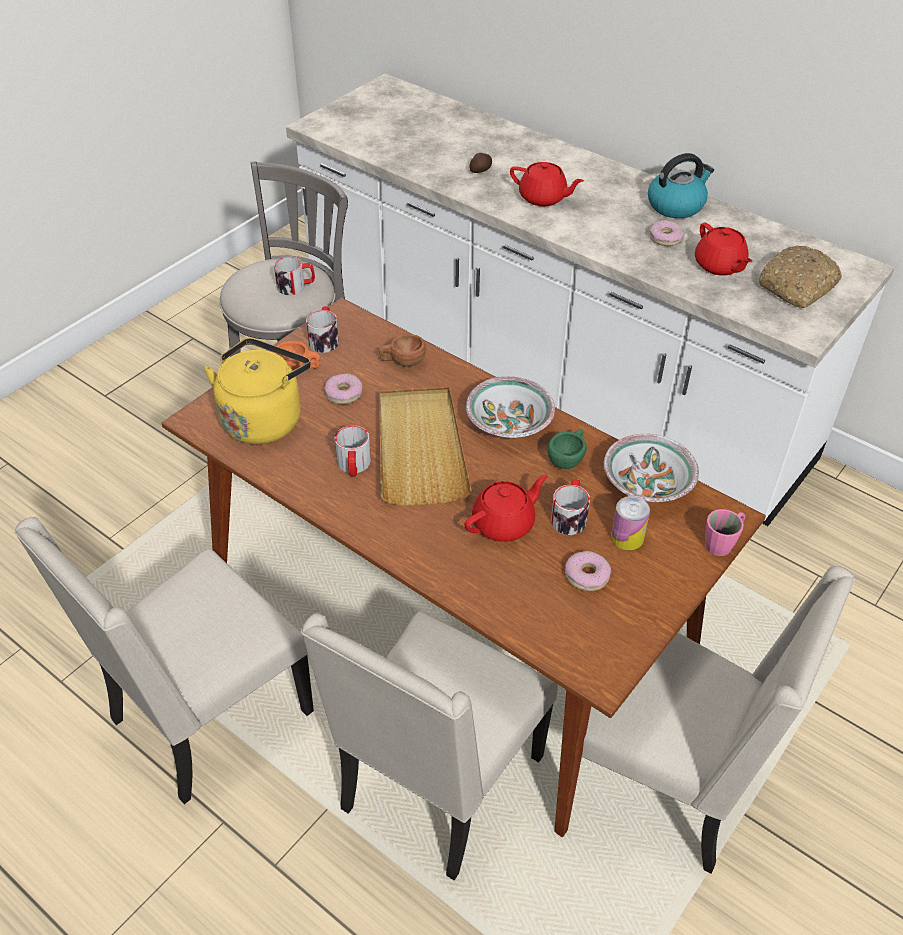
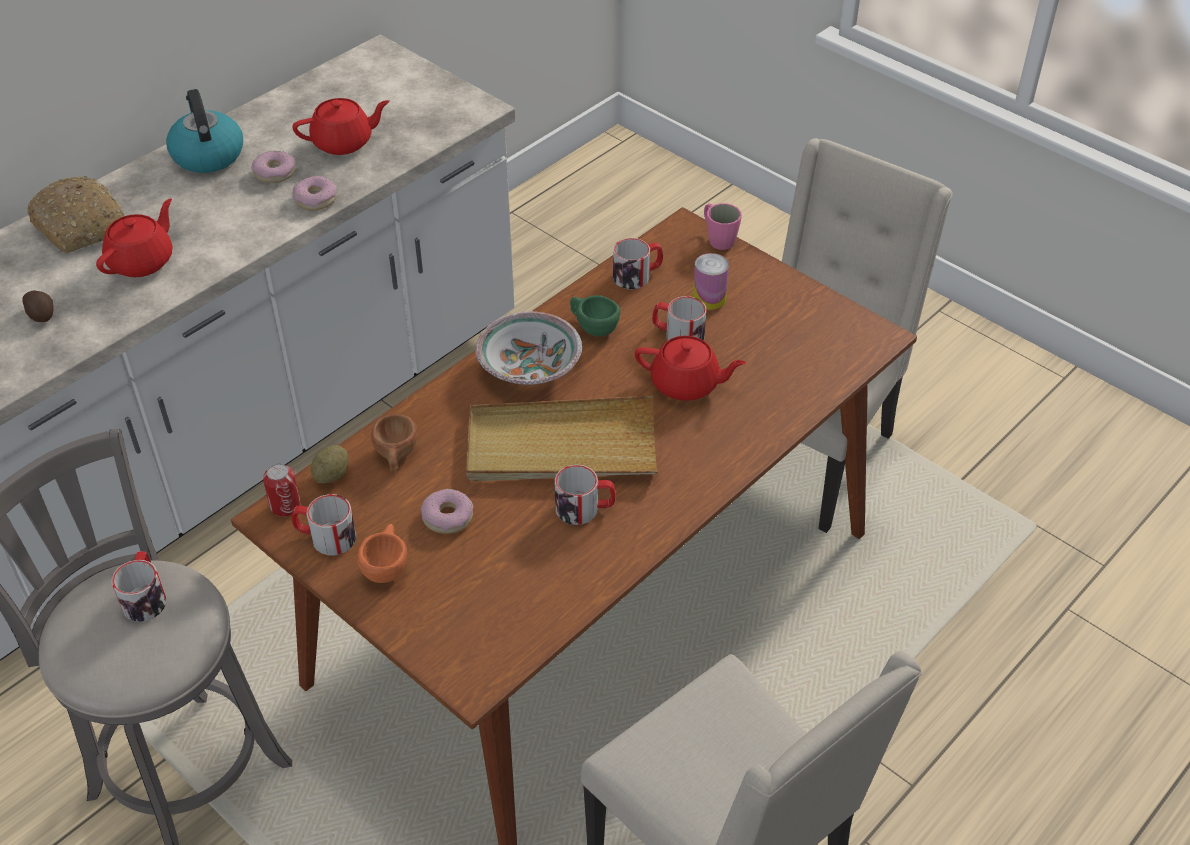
camera: 85 degrees left, 0 degrees up
(264, 418) = (484, 601): yellow kettle -> none
(353, 318) = (285, 506): none -> can
(382, 334) = (332, 475): none -> potato
(438, 785) = (811, 631): beige chair -> none
(504, 523) = (686, 384): red teapot -> red teapot turned 135 degrees clockwise
(586, 576) = (758, 332): donut -> donut (316, 199)
(647, 485) = (637, 275): bowl -> mug
(797, 287) = (398, 98): bread -> bread (82, 226)

